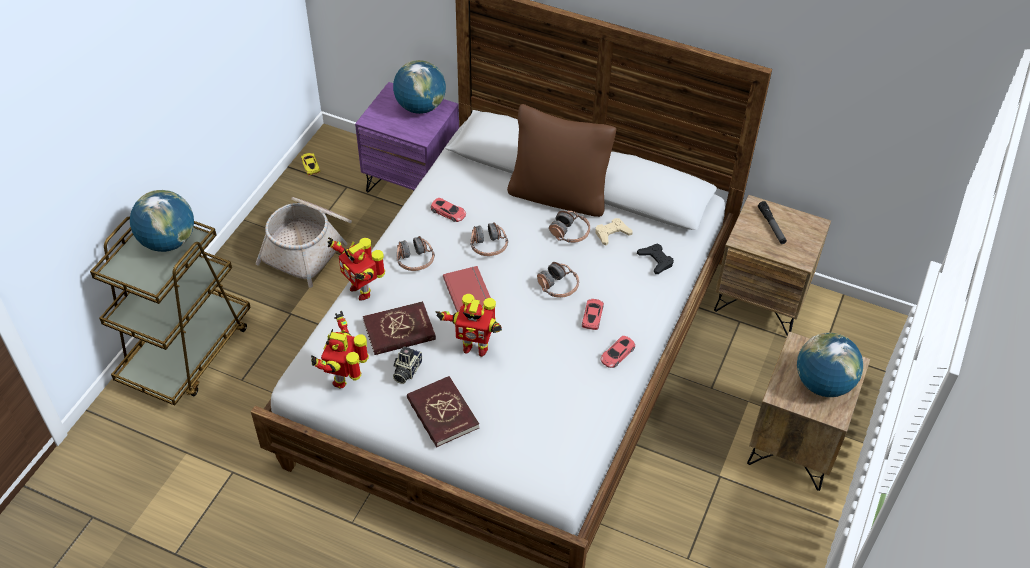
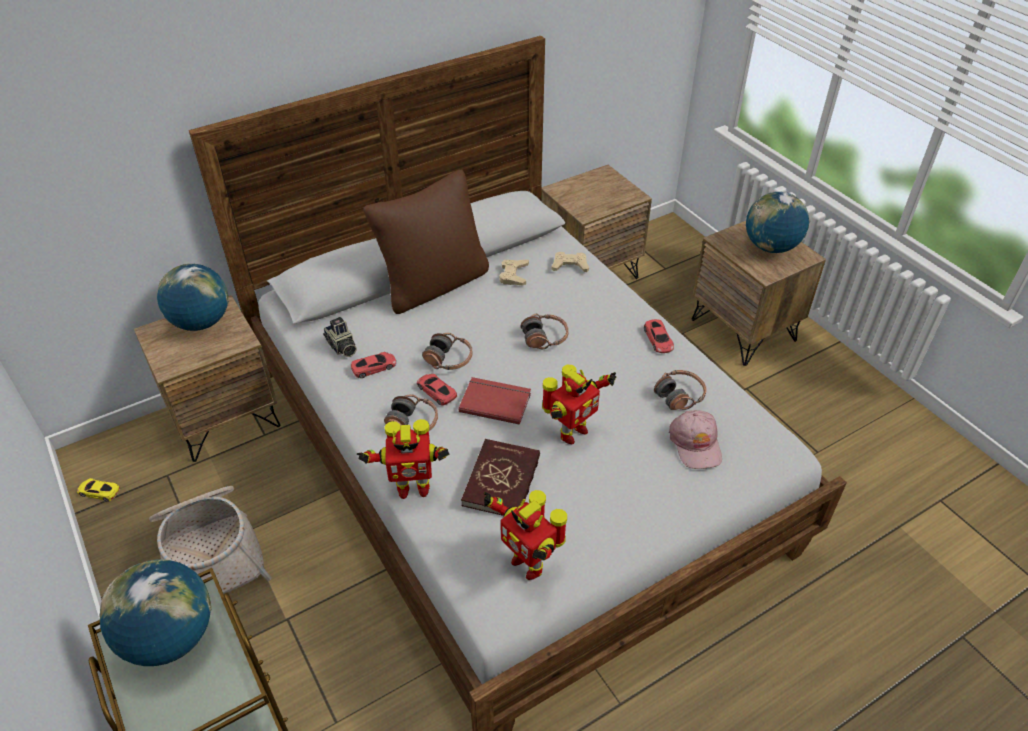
camera: 55 degrees left, 5 degrees down
(406, 370) = (561, 502): camera -> camera (341, 347)
(412, 182) = (225, 418): purple nightstand -> brown nightstand
(442, 413) = (640, 500): red book -> none
(521, 423) = (696, 444): none -> pink cap
(570, 233) = (486, 299): headphones -> headphones (679, 396)
(592, 316) = (600, 333): red toy car -> red toy car (436, 391)
(656, 260) = (570, 265): black game controller -> beige game controller
(771, 226) = (586, 193): flashlight -> none

